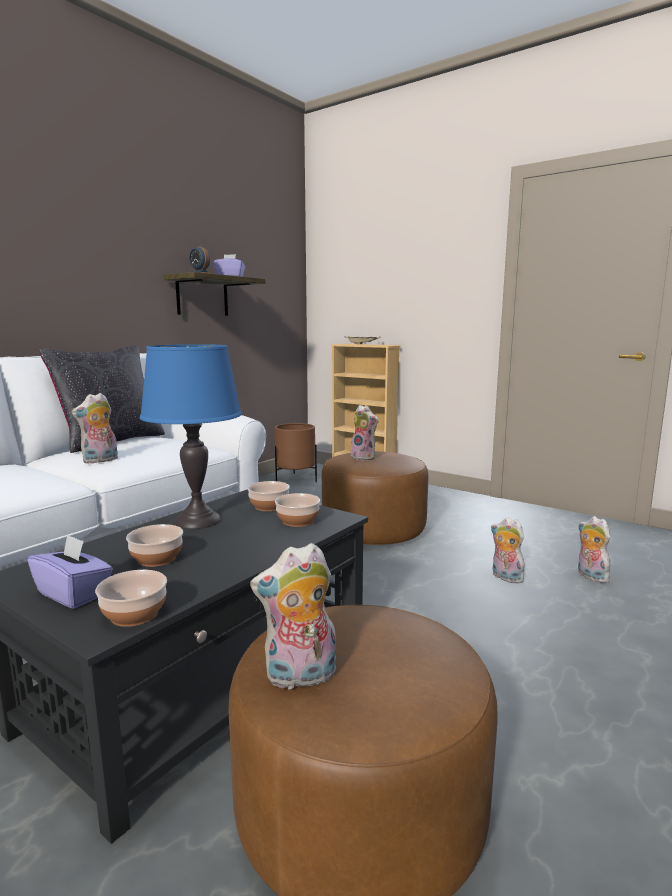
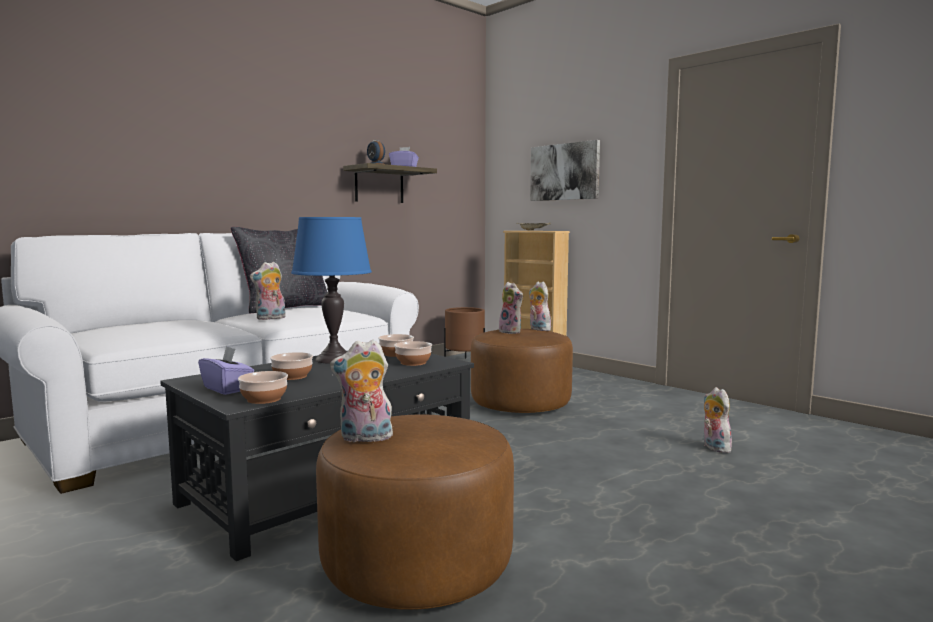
camera: 10 degrees right, 5 degrees down
(394, 284) = (564, 172): none -> picture
(505, 577) = (627, 443): plush toy -> plush toy (538, 329)

